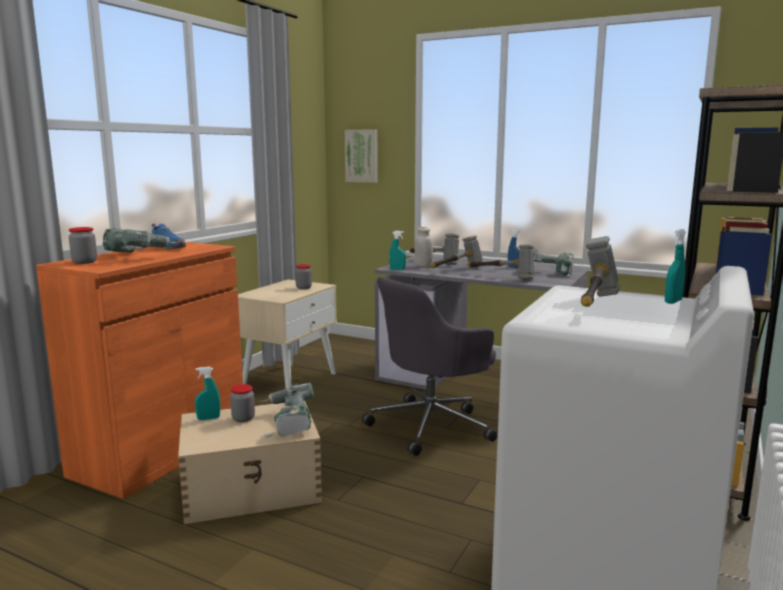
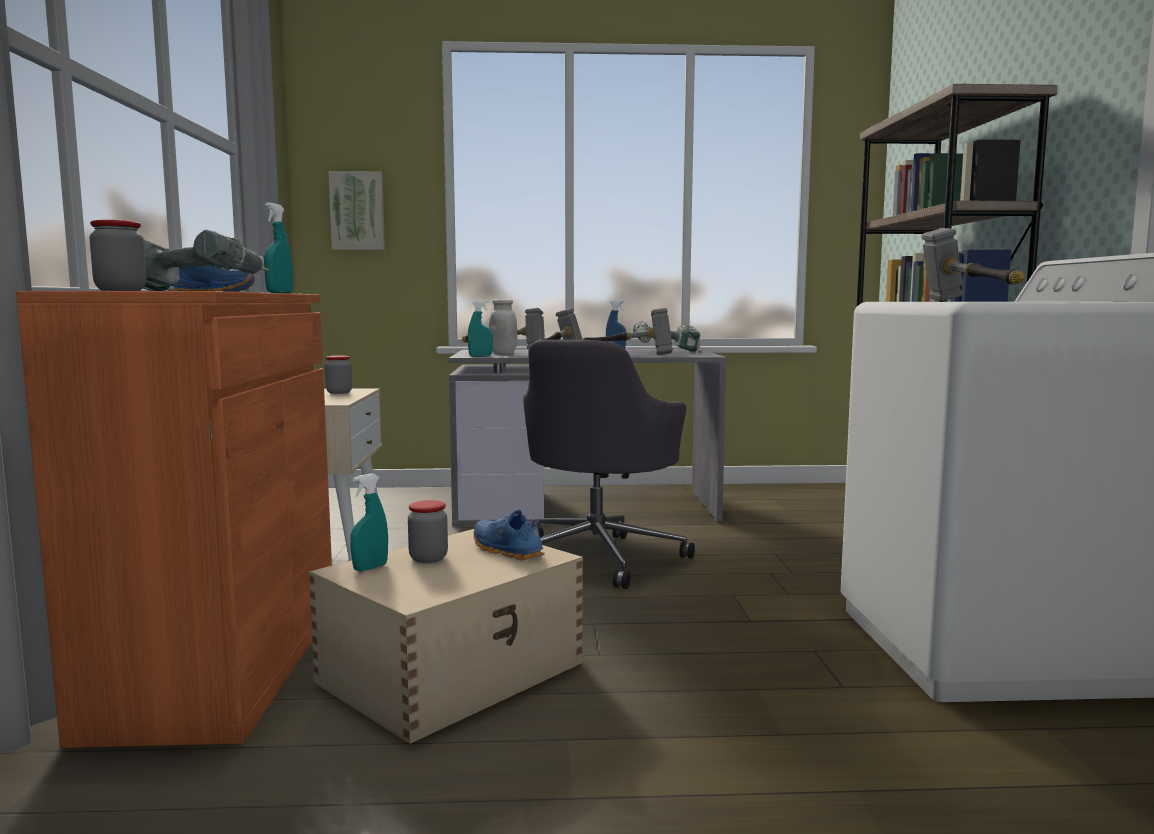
camera: 30 degrees left, 5 degrees down
(288, 422) = (506, 550): power drill -> blue shoe
(673, 302) = (1015, 301): turquoise spray bottle -> turquoise spray bottle (279, 293)

